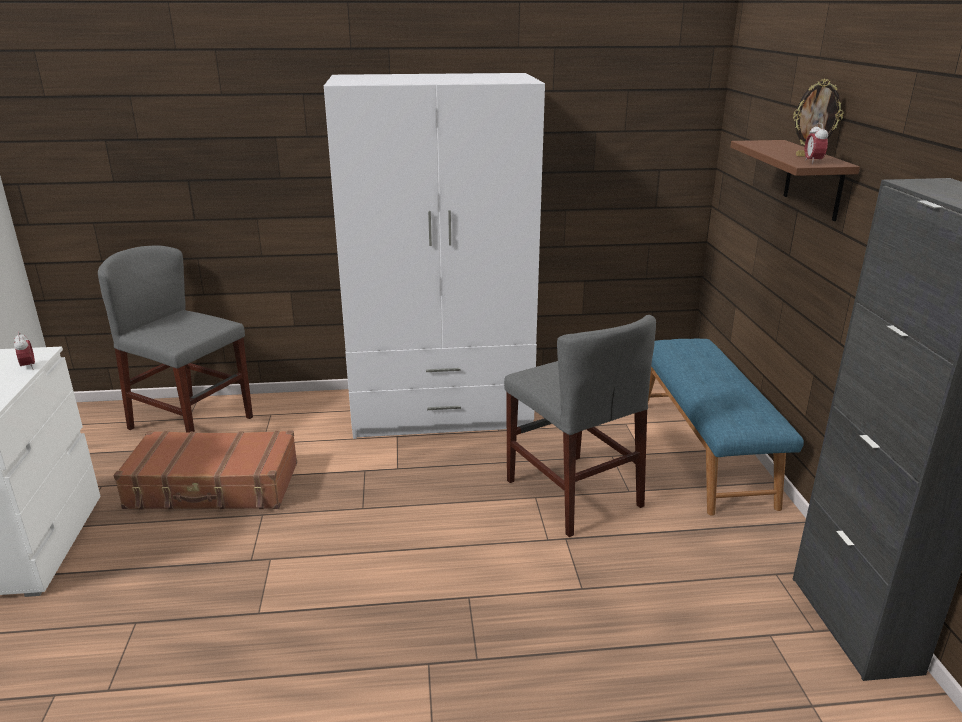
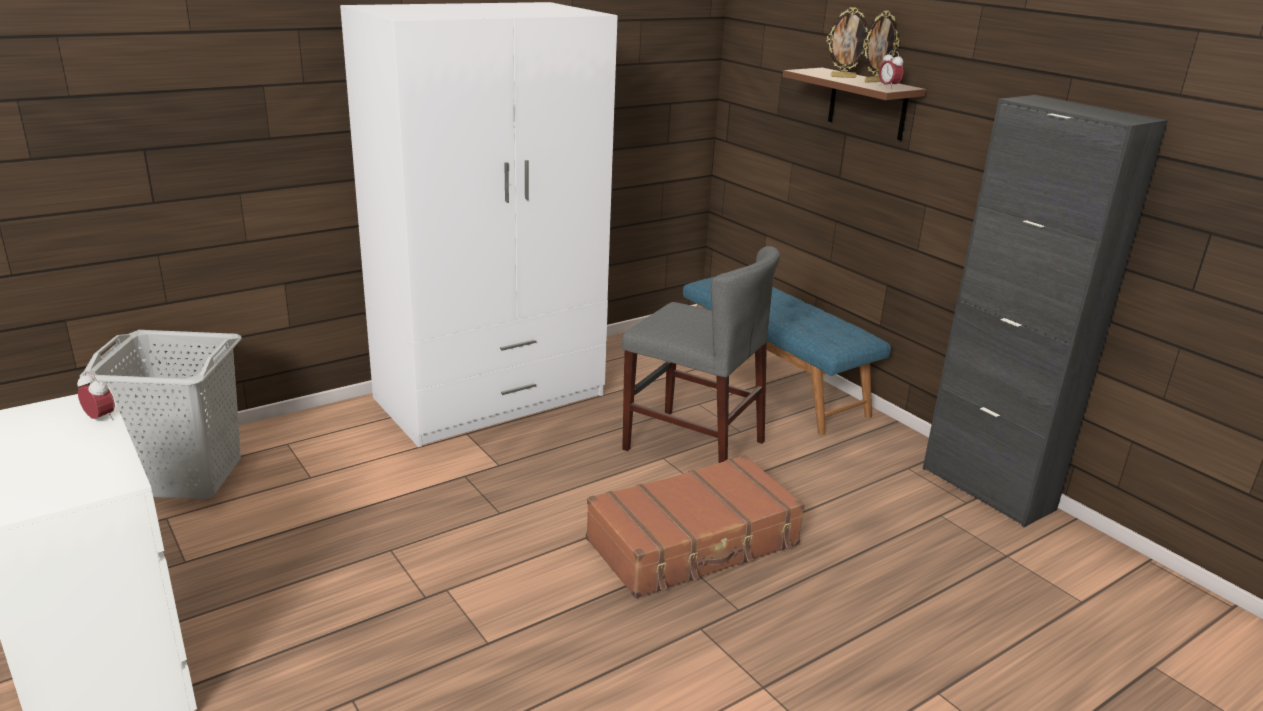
camera: 30 degrees left, 0 degrees up
(191, 423) = (186, 476): grey chair -> grey laundry basket
(214, 486) = (297, 537): brown suitcase -> brown suitcase (694, 543)
(783, 150) = (843, 77): none -> picture frame

